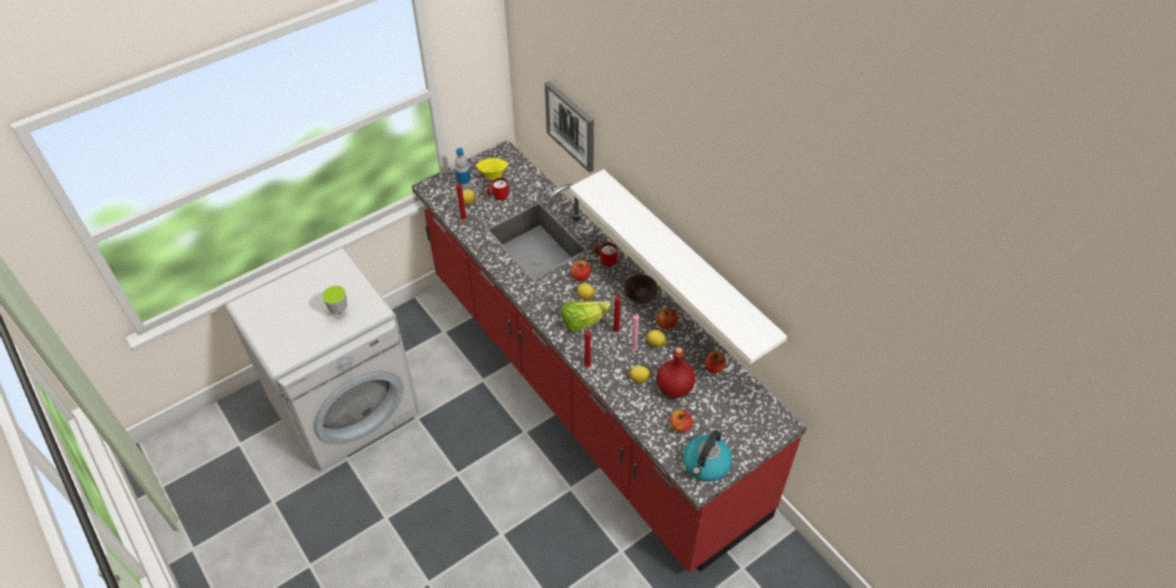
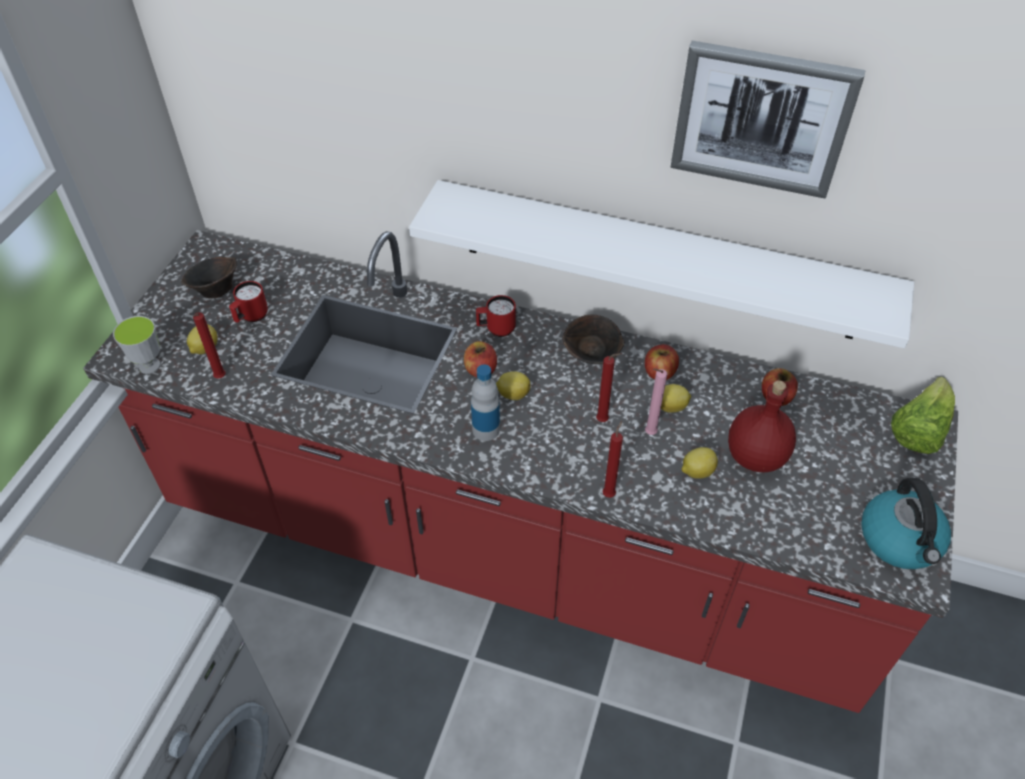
camera: 35 degrees left, 0 degrees up
(340, 313) = (110, 656): cup -> cup (149, 365)
(464, 184) = (177, 324): bottle -> bottle (486, 429)
(492, 175) = (215, 290): yellow bowl -> brown bowl
(571, 125) = (344, 133): picture -> picture (761, 119)
(583, 322) = (543, 434): lettuce -> lettuce (917, 430)
(680, 426) = (815, 506): apple -> none

